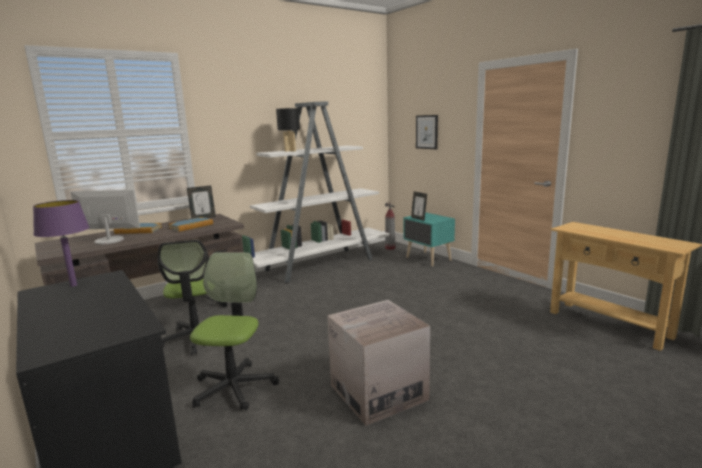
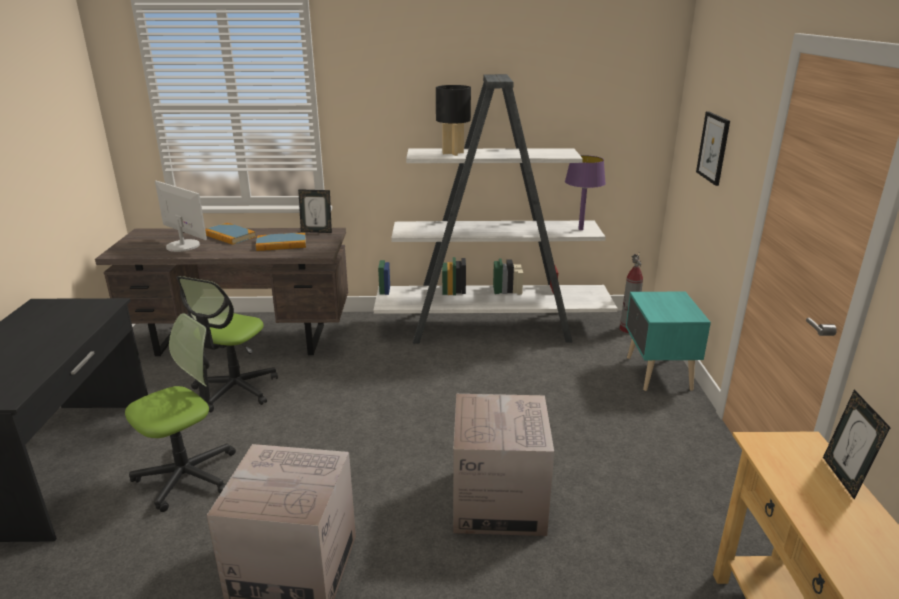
camera: 35 degrees right, 10 degrees up
(74, 285) = (67, 307): purple table lamp -> purple table lamp (581, 229)
(418, 219) = (647, 303): picture frame -> picture frame (843, 477)
(435, 324) = (498, 501): none -> cardboard box

